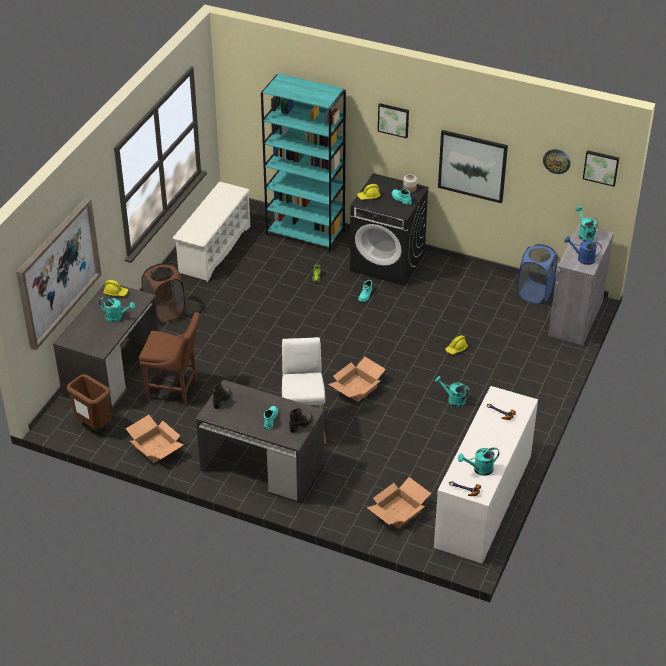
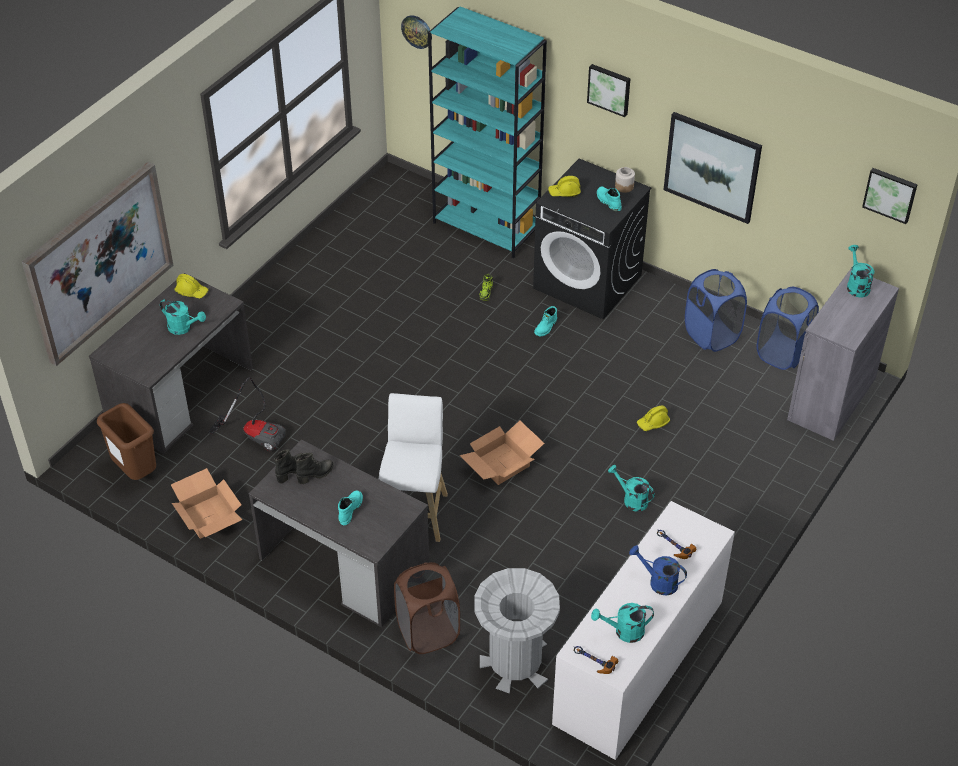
camera: 10 degrees right, 5 degrees up
(165, 312) = (271, 318): brown laundry basket -> brown laundry basket (428, 632)
(175, 390) = (255, 434): brown chair -> vacuum cleaner
(214, 249) = (359, 235): white shoe rack -> none
(301, 425) = (390, 524): black boot -> black boot (316, 474)
(398, 512) = (515, 662): cardboard box -> grey trash can
(483, 287) = (711, 335): none -> blue laundry basket
(557, 161) = (828, 176): wall clock -> wall clock (417, 31)
(582, 258) = (845, 323): blue watering can -> blue watering can (658, 582)

